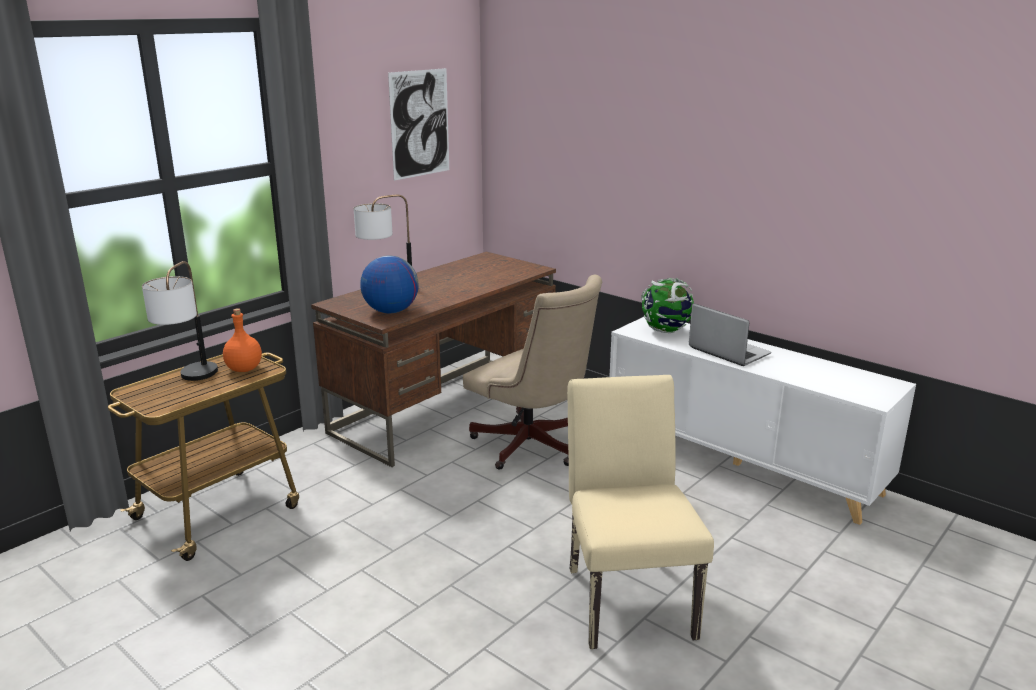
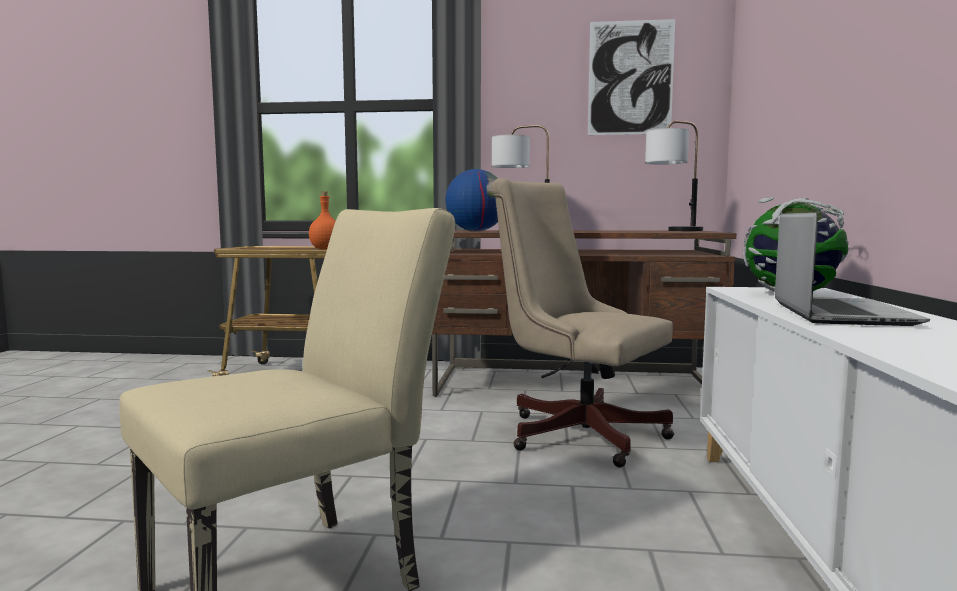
camera: 55 degrees right, 15 degrees down
(190, 380) = (286, 247): table lamp -> table lamp (672, 231)
(533, 447) = (576, 432): beige office chair -> beige office chair turned 120 degrees clockwise

